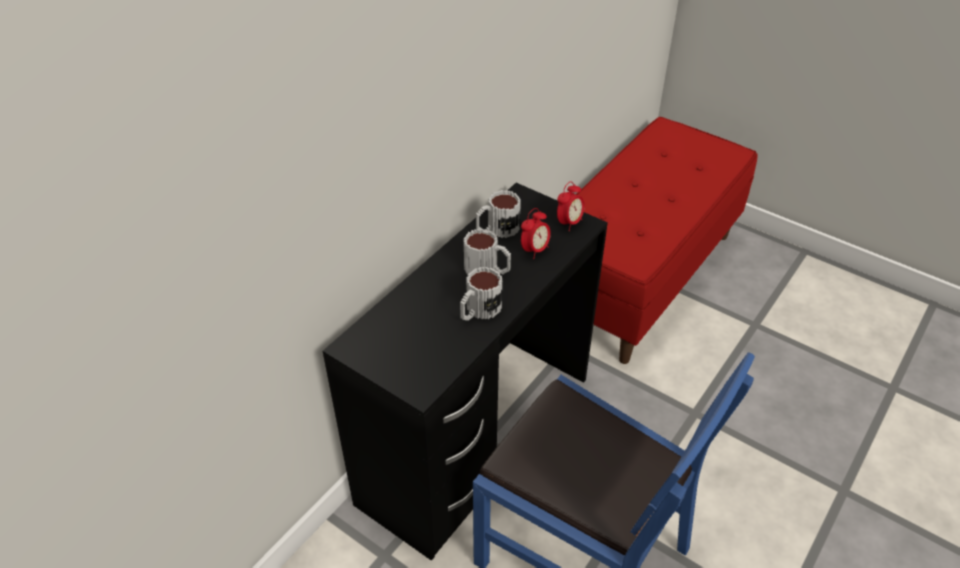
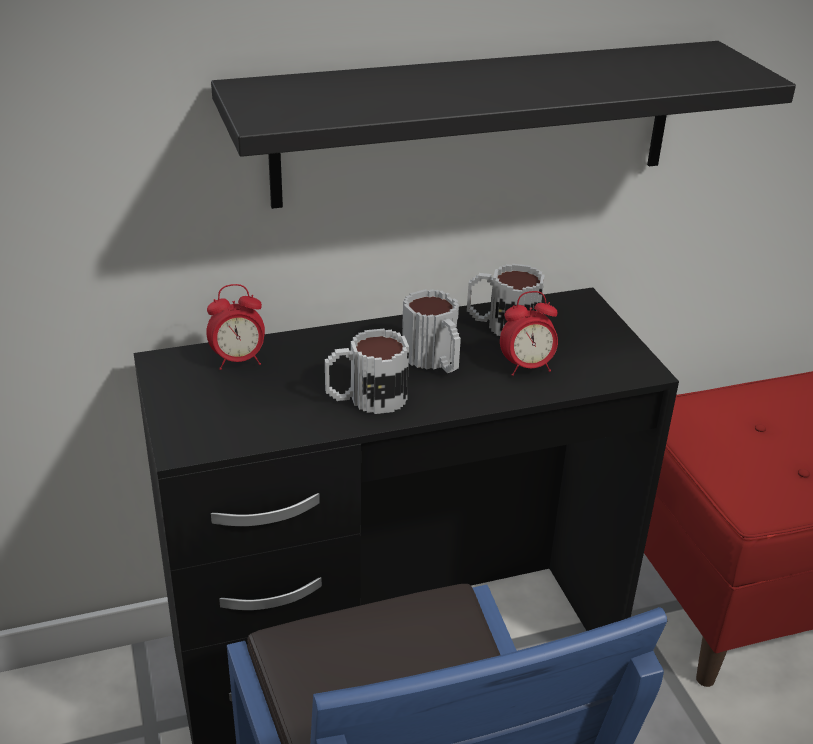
camera: 35 degrees right, 10 degrees down
(458, 122) = (477, 123): none -> black shelf
(569, 223) = (616, 358): alarm clock -> alarm clock (238, 361)

